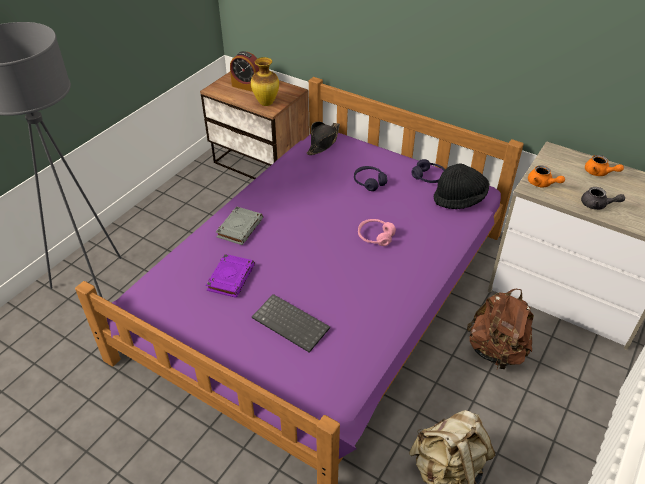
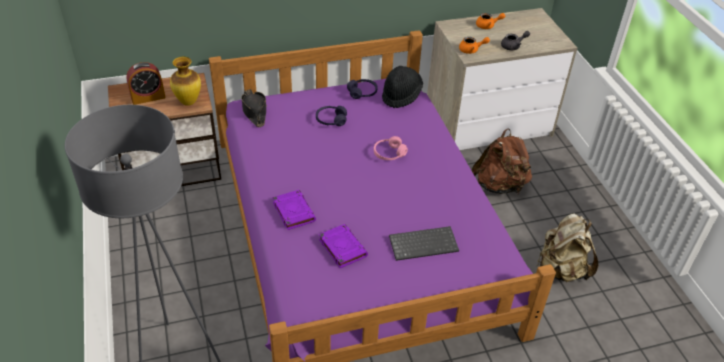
camera: 50 degrees left, 0 degrees up
(240, 228) = (293, 211): grey book -> purple book

